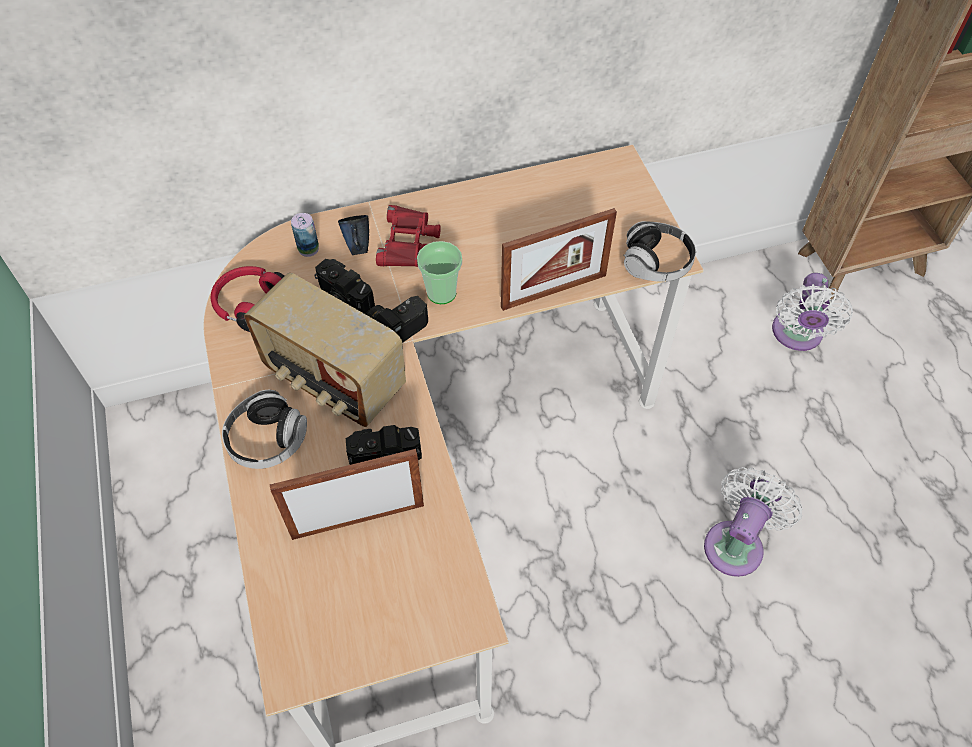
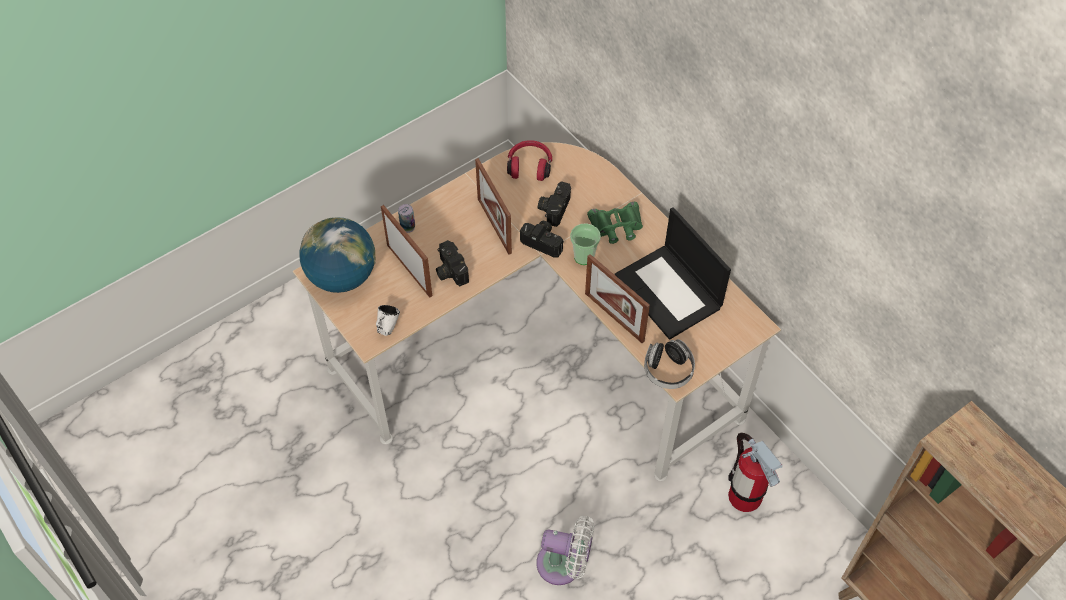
camera: 70 degrees right, 0 degrees up
(267, 440) = (442, 211): headphones -> none
(308, 249) = (586, 176): can -> can (407, 227)
(321, 629) = (342, 276): none -> globe
(333, 380) = (494, 226): radio -> picture frame
(358, 247) = (600, 201): blue mug -> none
(409, 243) = (616, 226): red binoculars -> green binoculars
(455, 584) = (387, 327): none -> white mug
(538, 224) = (669, 292): none -> laptop
(695, 334) = (744, 496): none -> fire extinguisher
(796, 335) = (782, 575): white fan -> none

